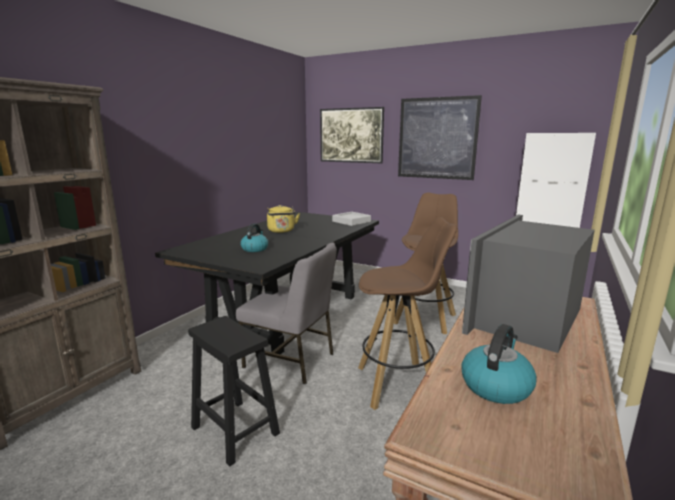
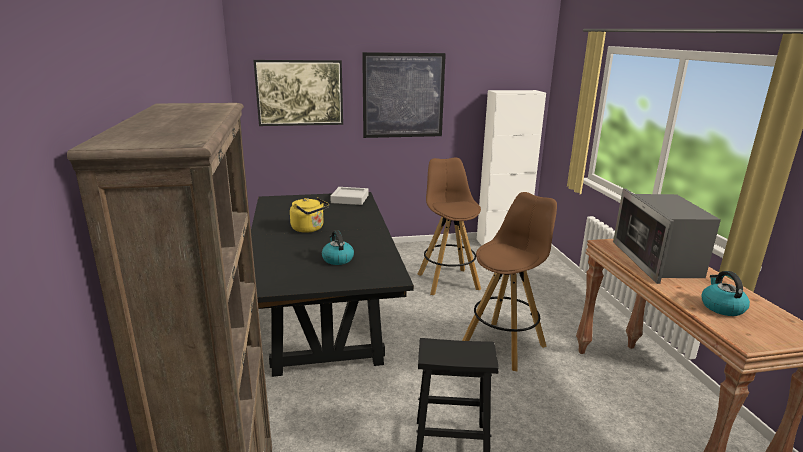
camera: 40 degrees left, 5 degrees up
(291, 360) = (401, 364): grey chair -> none

